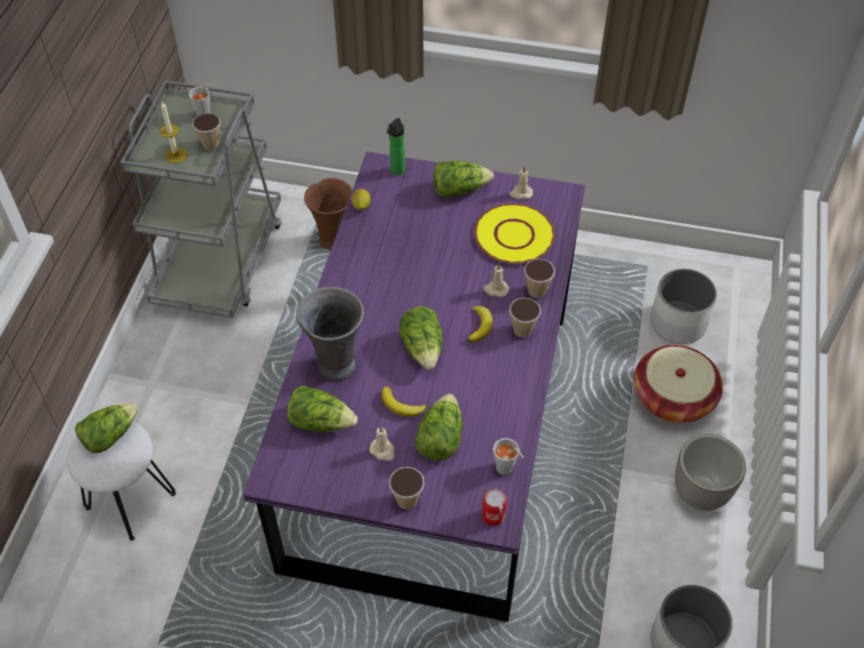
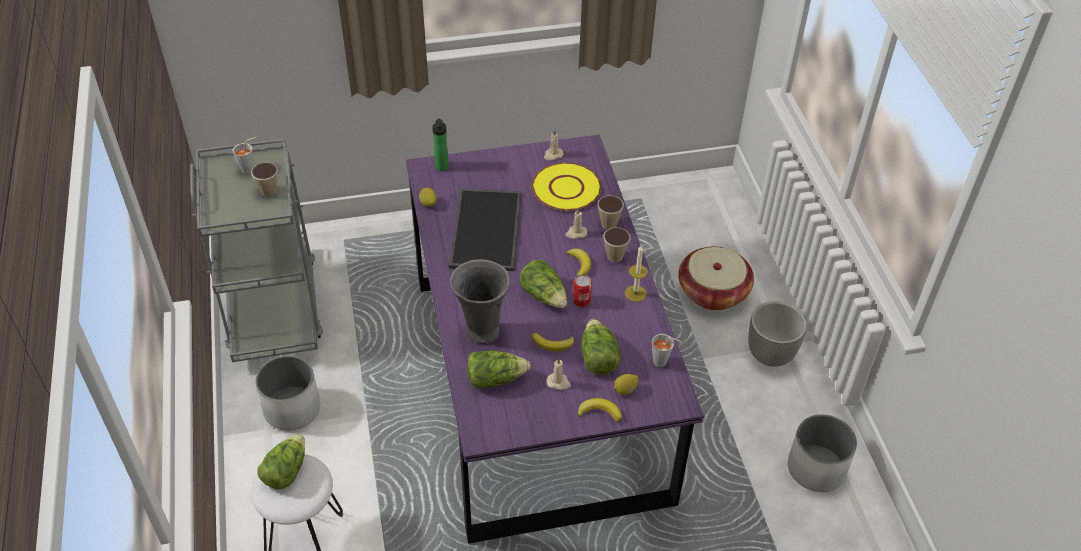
camera: 25 degrees left, 5 degrees down
(176, 155) = (241, 209): candle -> candle (635, 293)
(333, 240) = (368, 258): brown vase -> none
(405, 256) = (488, 230): none -> tray
(407, 500) = (599, 412): cup -> banana
(448, 486) = (625, 390): none -> lemon
(459, 189) = (501, 166): lettuce -> none
(493, 516) = (672, 399): can -> can (581, 300)
(678, 323) = (687, 234): white planter -> white planter (292, 408)

